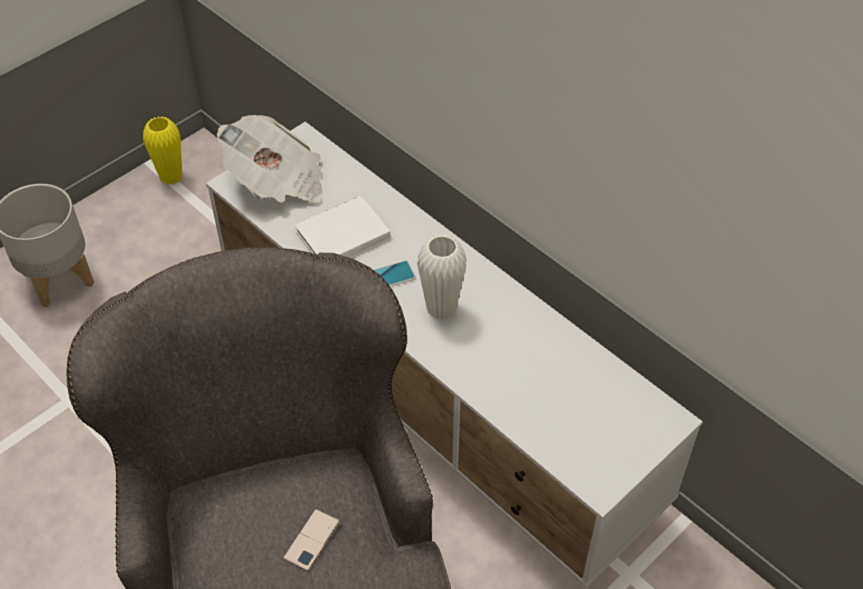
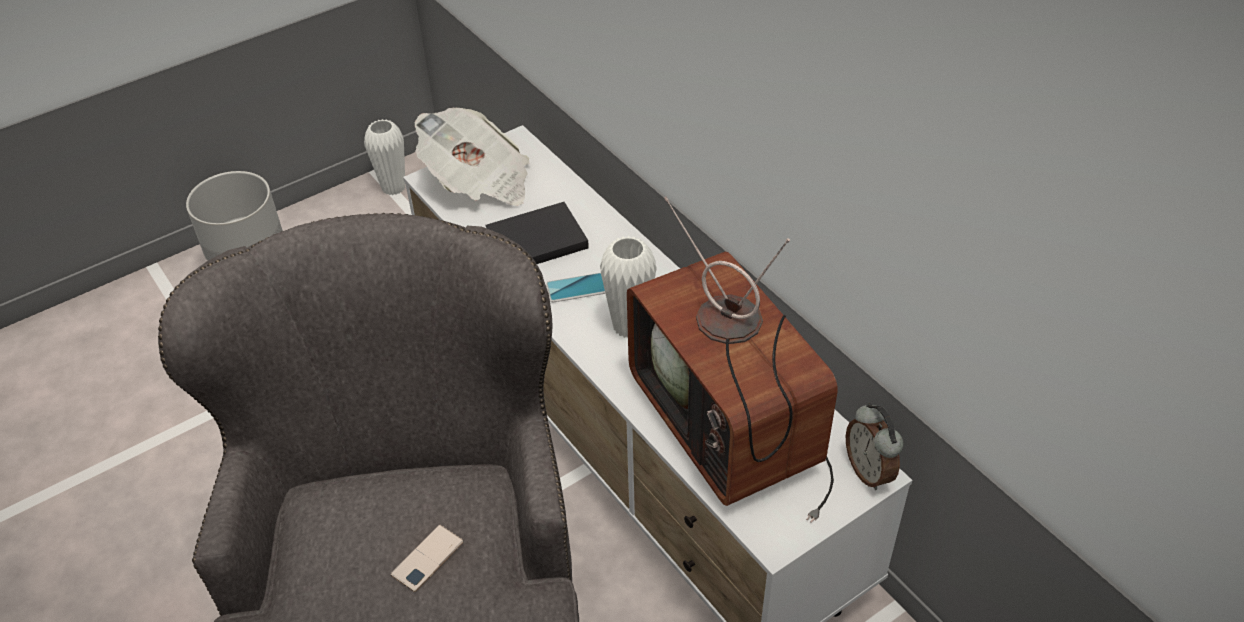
camera: 10 degrees right, 5 degrees down
(171, 177) = (393, 188): yellow vase -> white vase
(340, 234) = (534, 240): white book -> black book
(547, 391) = (733, 427): none -> television
(666, 418) = (869, 471): none -> alarm clock

